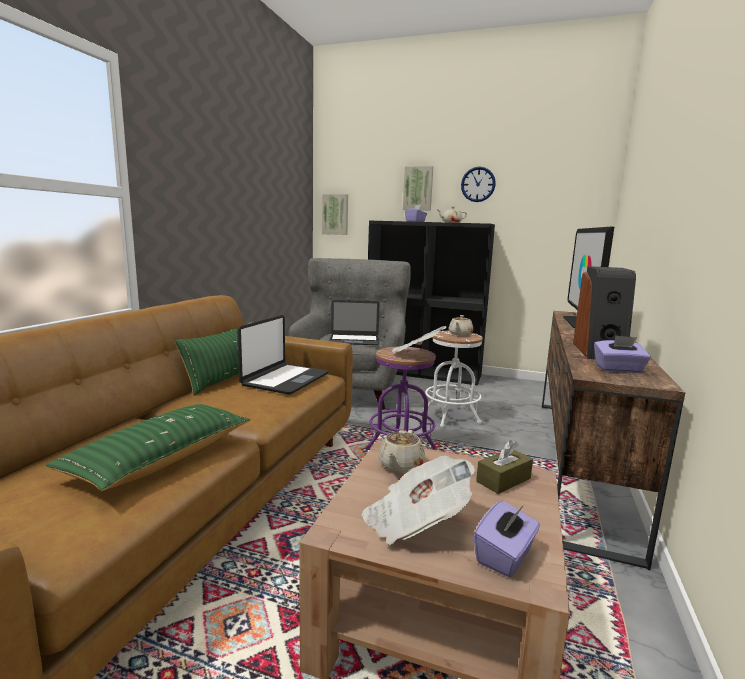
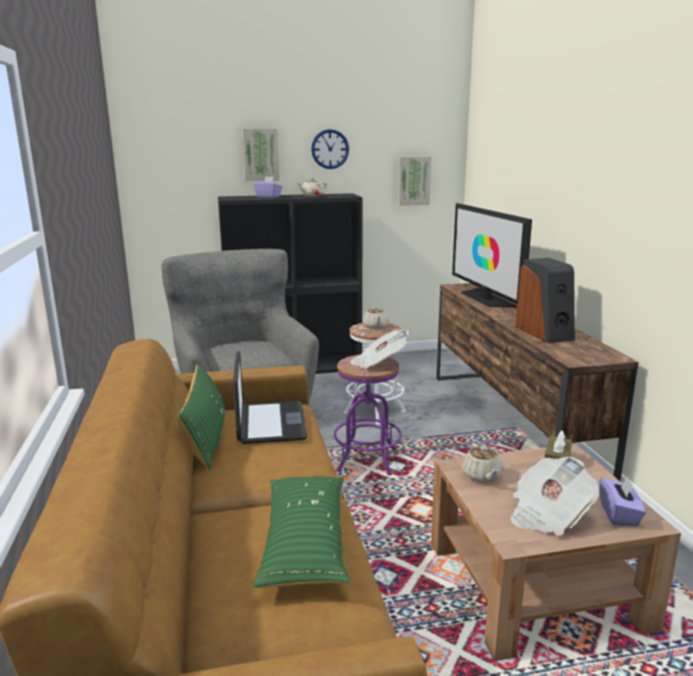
camera: 30 degrees left, 5 degrees up
(335, 214) = (153, 190): picture -> picture (413, 180)
(354, 340) = (255, 353): laptop -> none
(618, 369) = (580, 350): purple tissue box -> none

